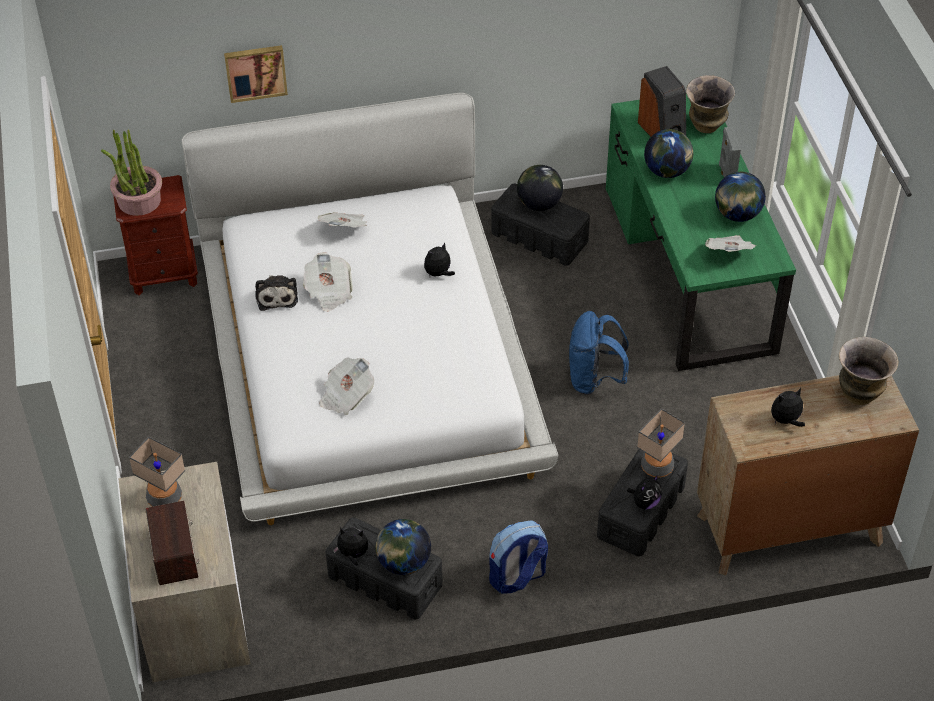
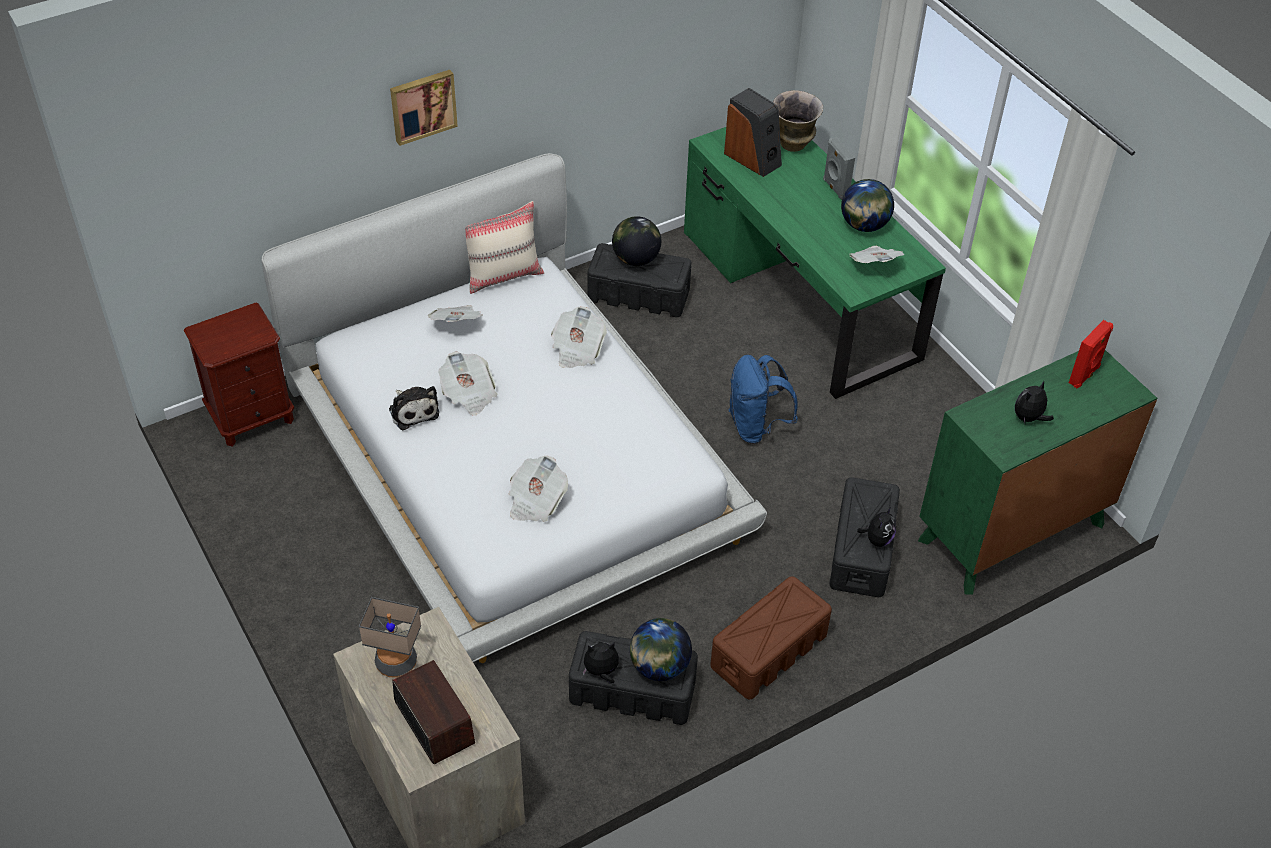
camera: 20 degrees left, 0 degrees up
(139, 201) = (222, 339): potted plant -> none
(255, 72) = (331, 168): picture -> picture (422, 105)
(403, 194) = (503, 275): none -> beige pillow
(438, 274) = (577, 350): plush toy -> newspaper
(517, 577) = (768, 651): backpack -> brown storage box
(657, 466) = (872, 499): table lamp -> none
(667, 171) = (775, 196): globe -> none
(789, 529) = (1011, 532): brown dresser -> green dresser
(859, 394) = (1085, 375): vase -> red speaker

